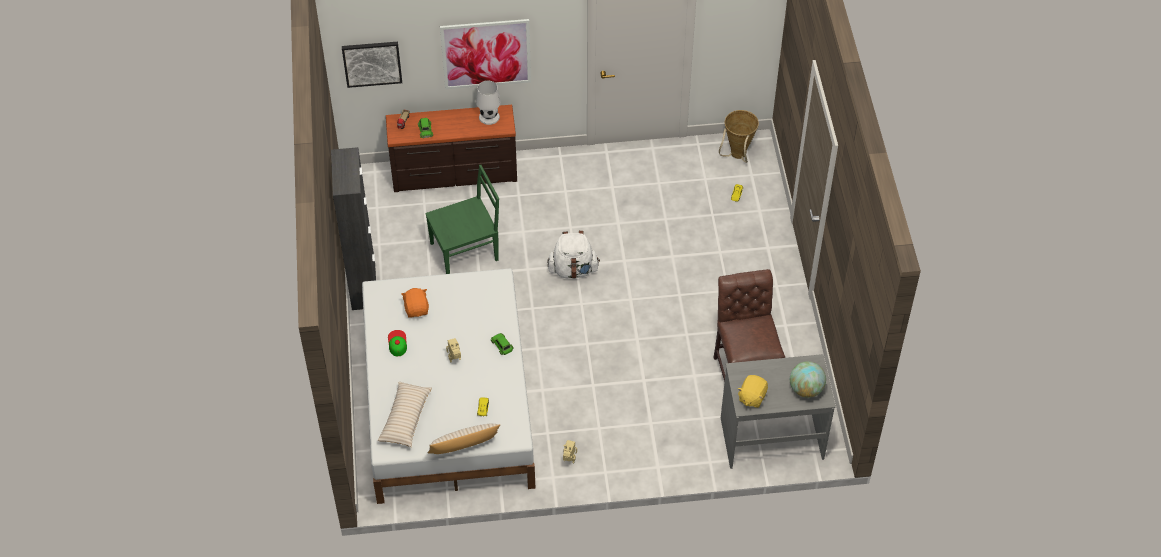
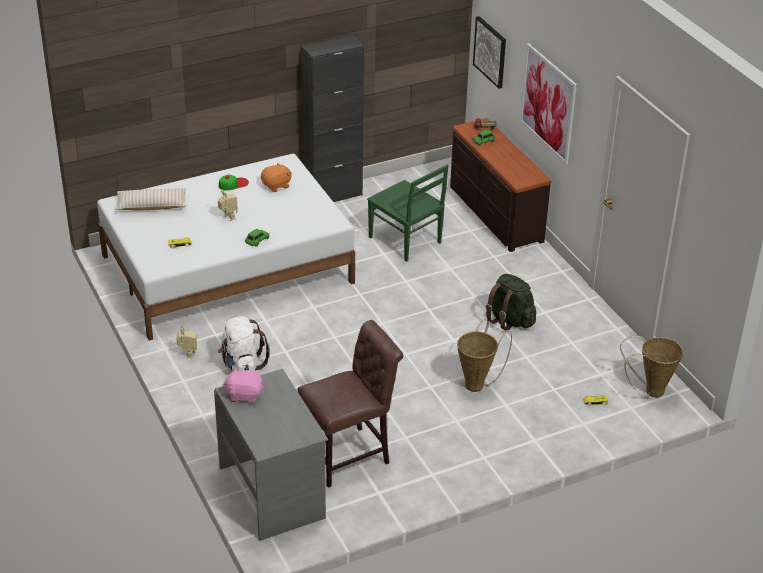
camera: 70 degrees right, 15 degrees down
(464, 447) = (131, 243): beige pillow -> none
(489, 116) = (525, 170): white table lamp -> none
(573, 270) = (421, 309): white backpack -> white backpack (242, 366)
(613, 213) = (509, 320): none -> green backpack
(687, 262) = (477, 384): none -> basket
(751, 397) = (244, 395): yellow plush toy -> pink plush toy
(806, 389) = (271, 433): globe -> none

